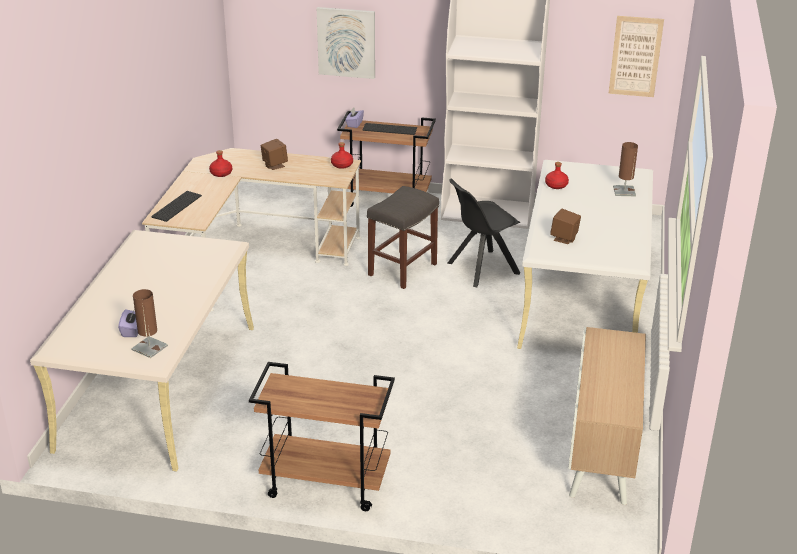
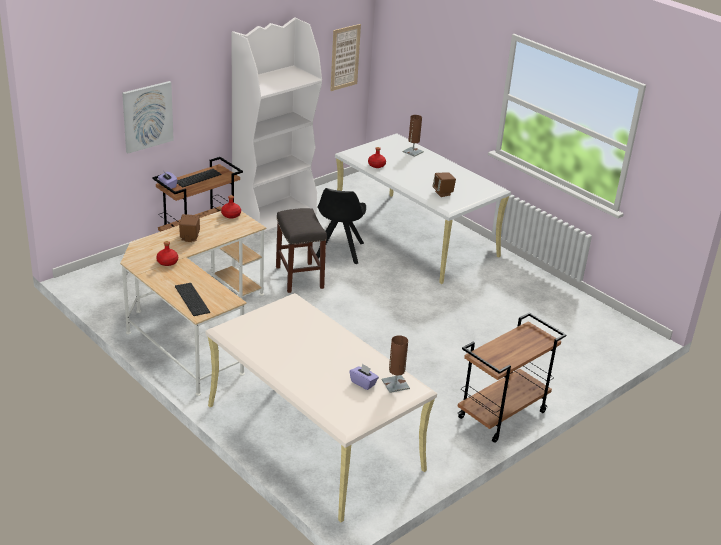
camera: 55 degrees left, 0 degrees up
(602, 455) = (571, 310): cabinet -> none

